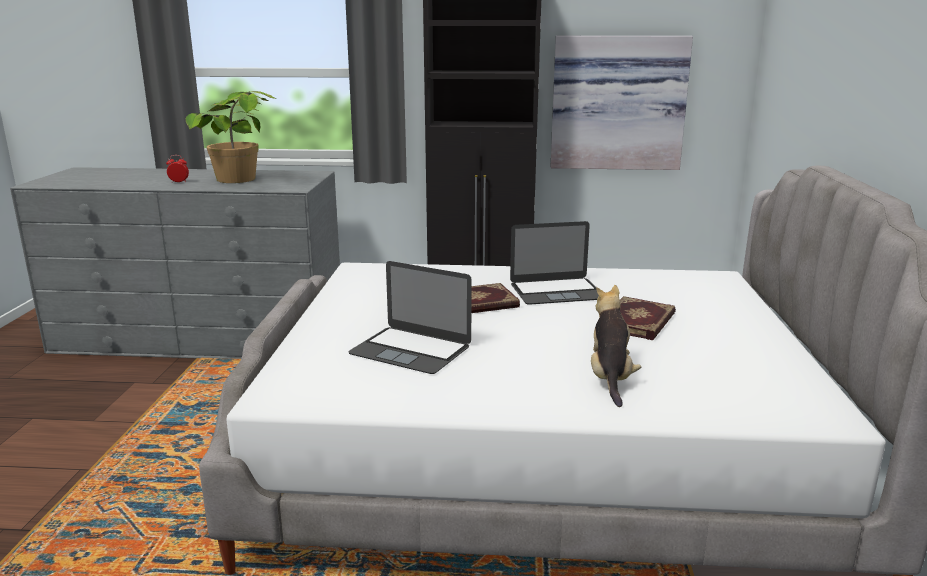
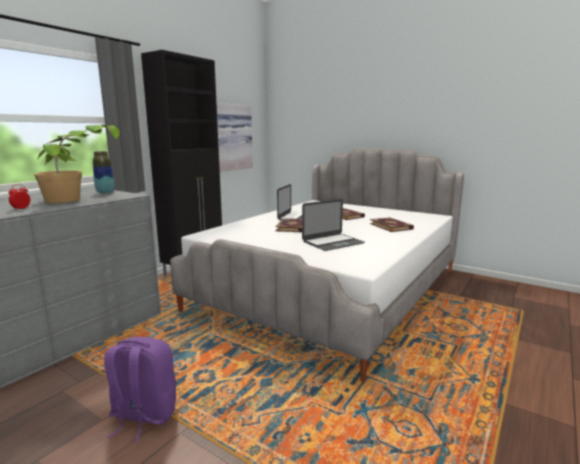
camera: 60 degrees left, 5 degrees down
(103, 438) = (143, 416): none -> purple backpack
(302, 177) = (105, 192): none -> vase
(610, 378) = (391, 226): plush toy -> book

